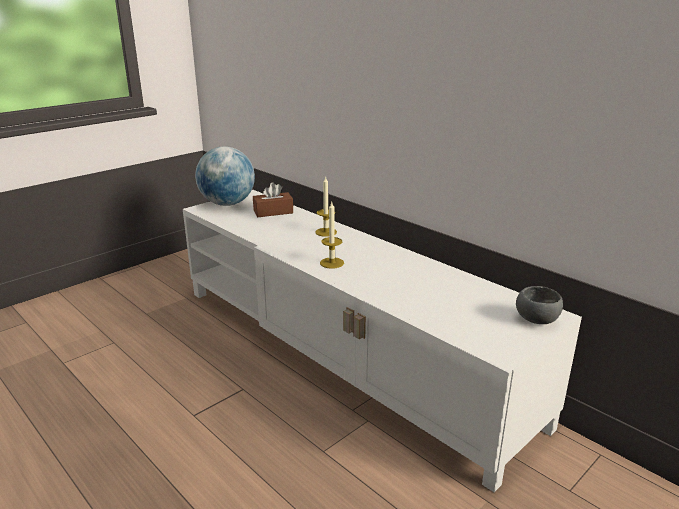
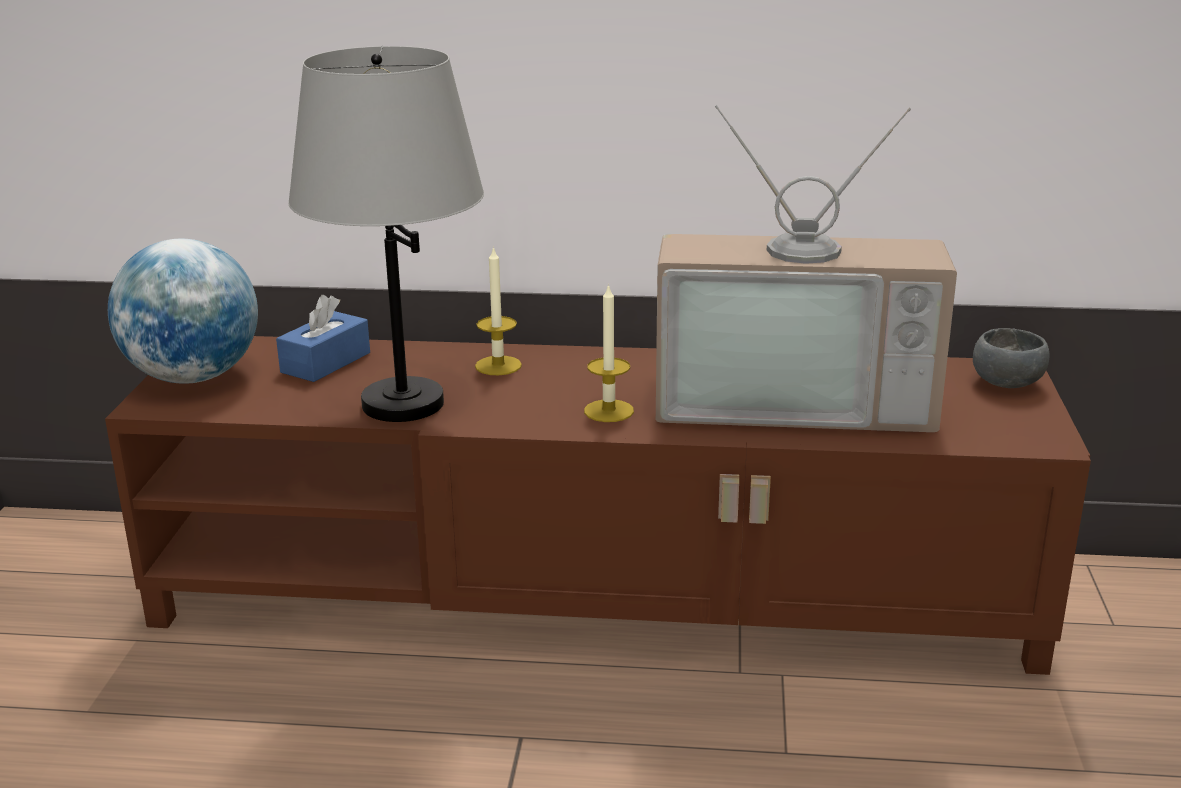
camera: 40 degrees left, 0 degrees up
(268, 234) = (401, 404): none -> grey table lamp
(273, 212) = (326, 362): brown tissue box -> blue tissue box
(344, 352) = (598, 594): white tv stand -> brown tv stand
(415, 287) = (795, 399): none -> television

